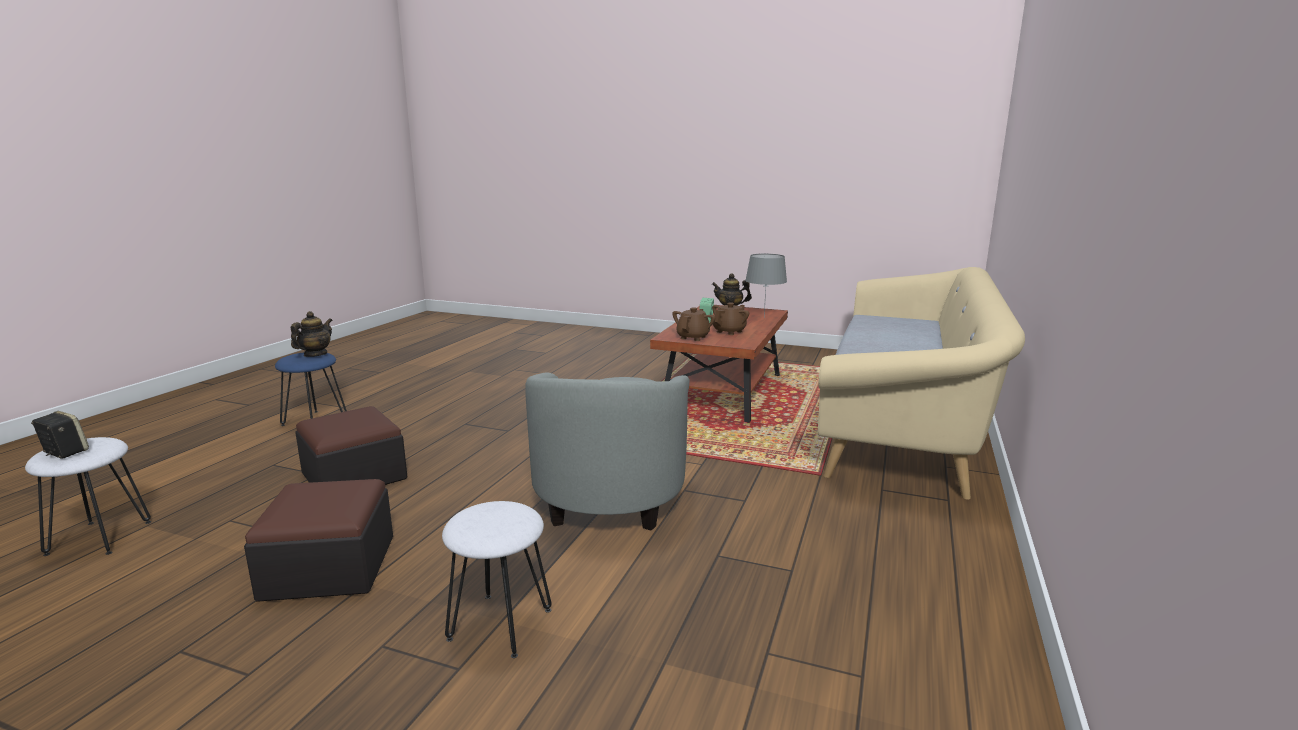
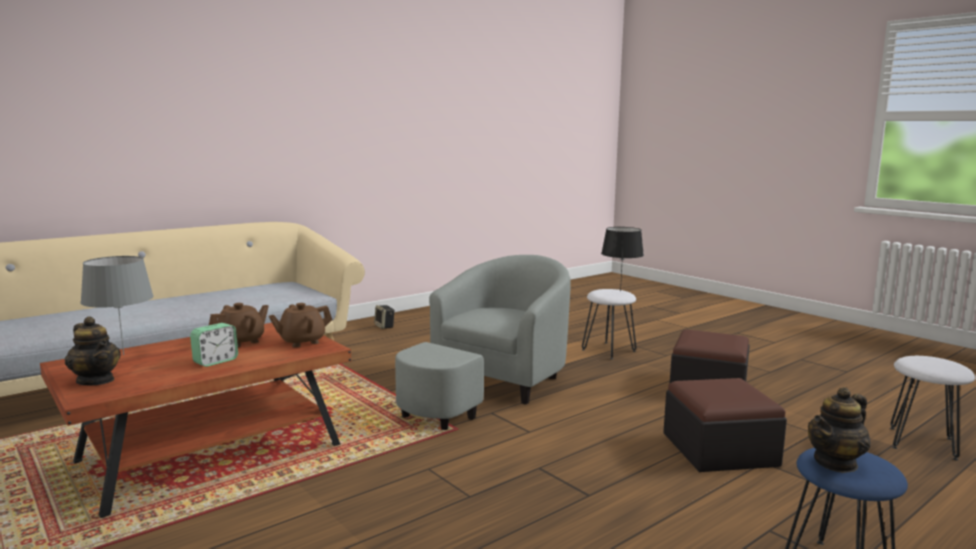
camera: 150 degrees left, 5 degrees down
(64, 452) = (937, 360): speaker -> speaker (385, 326)
(476, 527) = (620, 291): none -> black table lamp
(729, 331) = (241, 341): brown teapot -> brown teapot turned 150 degrees clockwise

